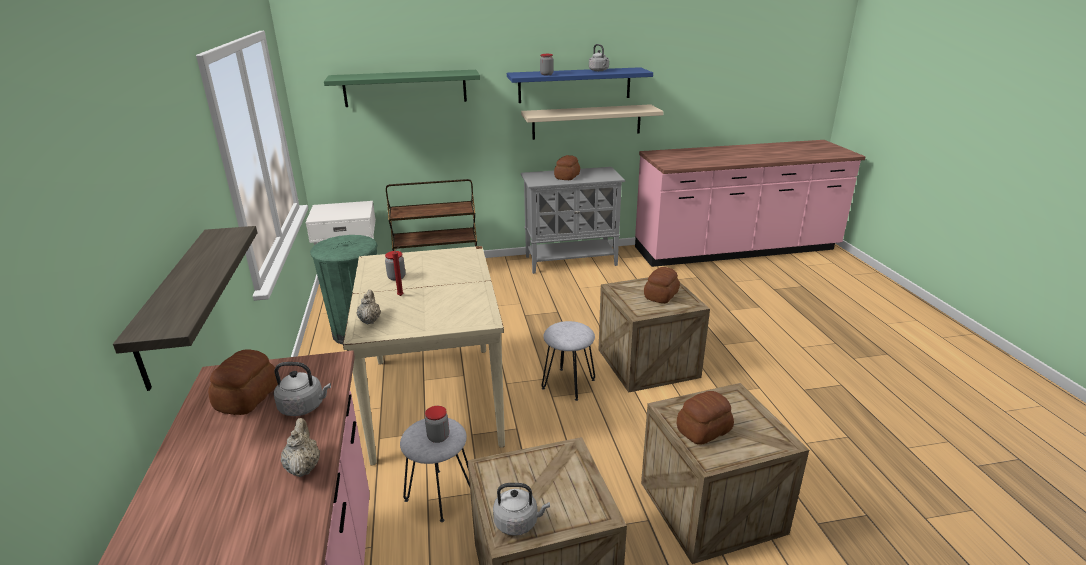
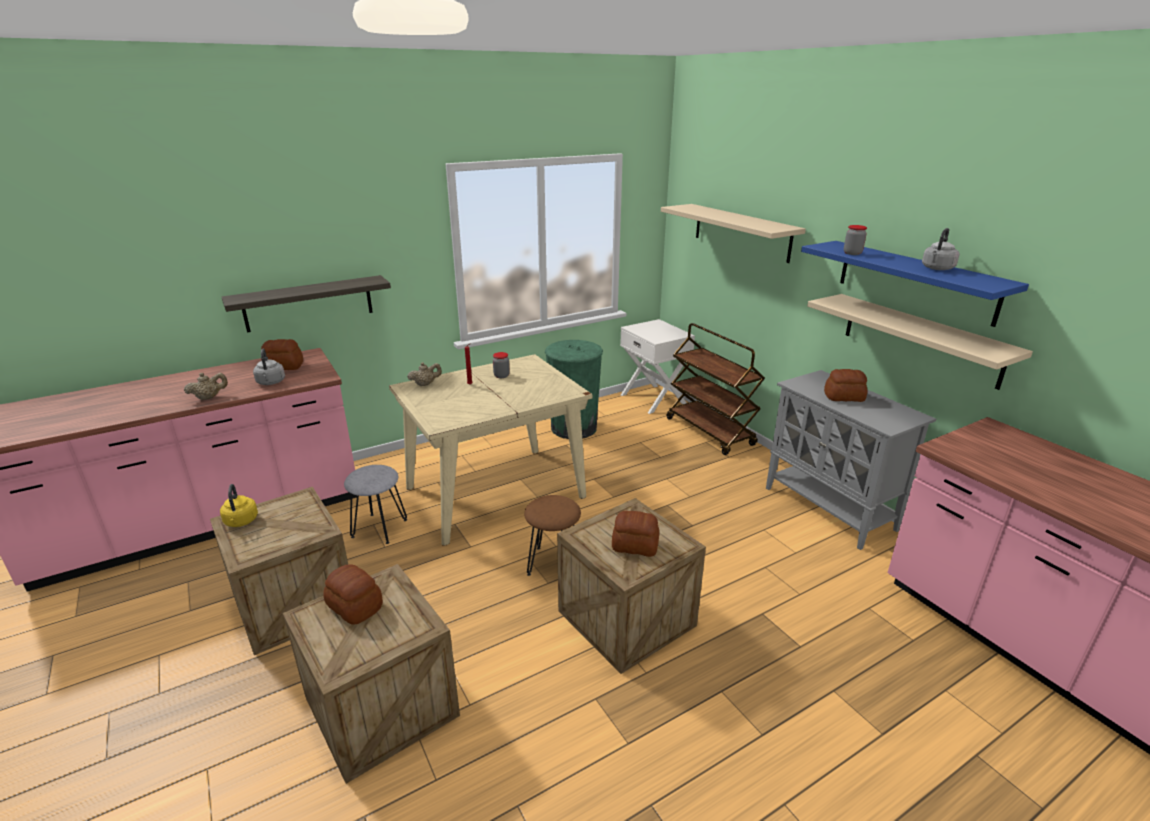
camera: 70 degrees right, 0 degrees up
(405, 88) = (741, 232): green shelf -> beige shelf
(438, 437) = (366, 478): jar -> none
(518, 522) = (241, 522): grey kettle -> yellow kettle
(569, 384) = (553, 563): grey stool -> brown stool

